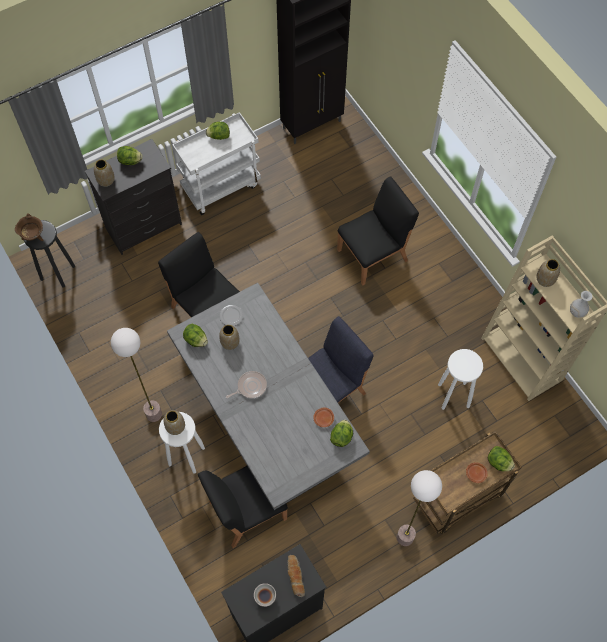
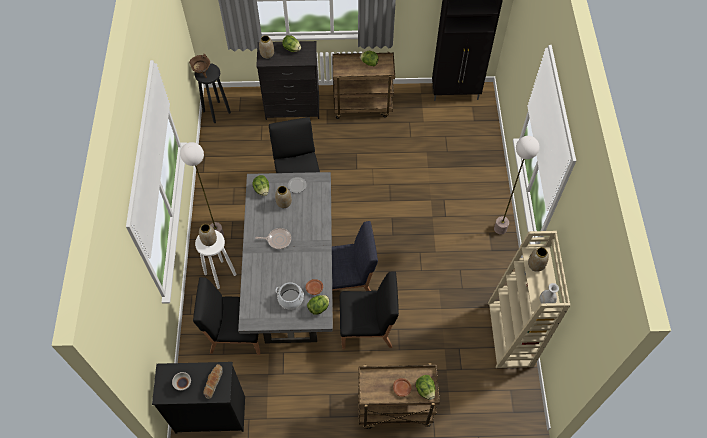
camera: 30 degrees right, 5 degrees down
(221, 186) = (363, 106): white cart -> brown cart
(306, 443) = (290, 299): none -> cooking pot
(373, 255) = (442, 203): black chair -> black chair (367, 328)
(405, 537) = (336, 415): floor lamp -> floor lamp (500, 229)
(453, 396) = (439, 333): white stool -> none

